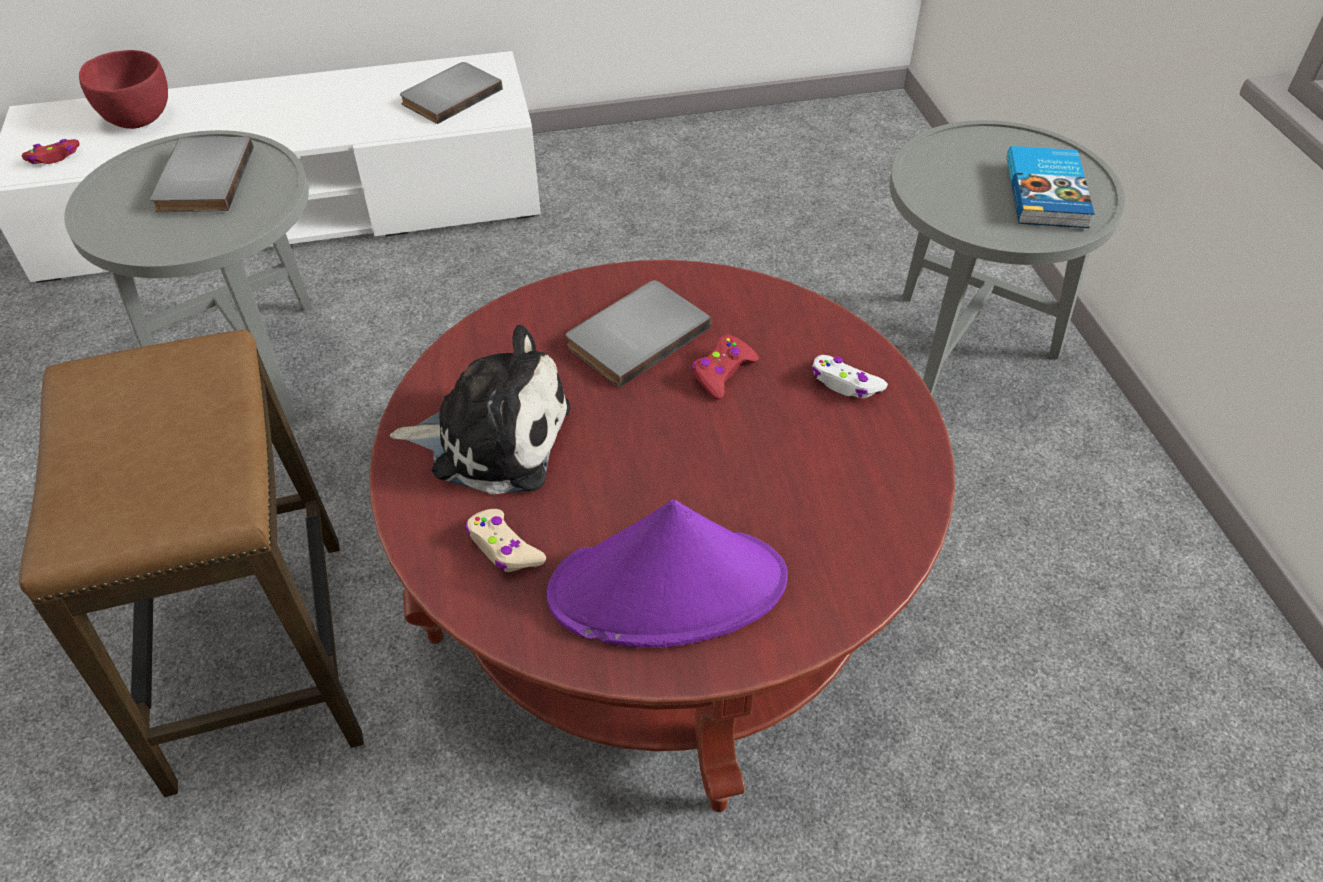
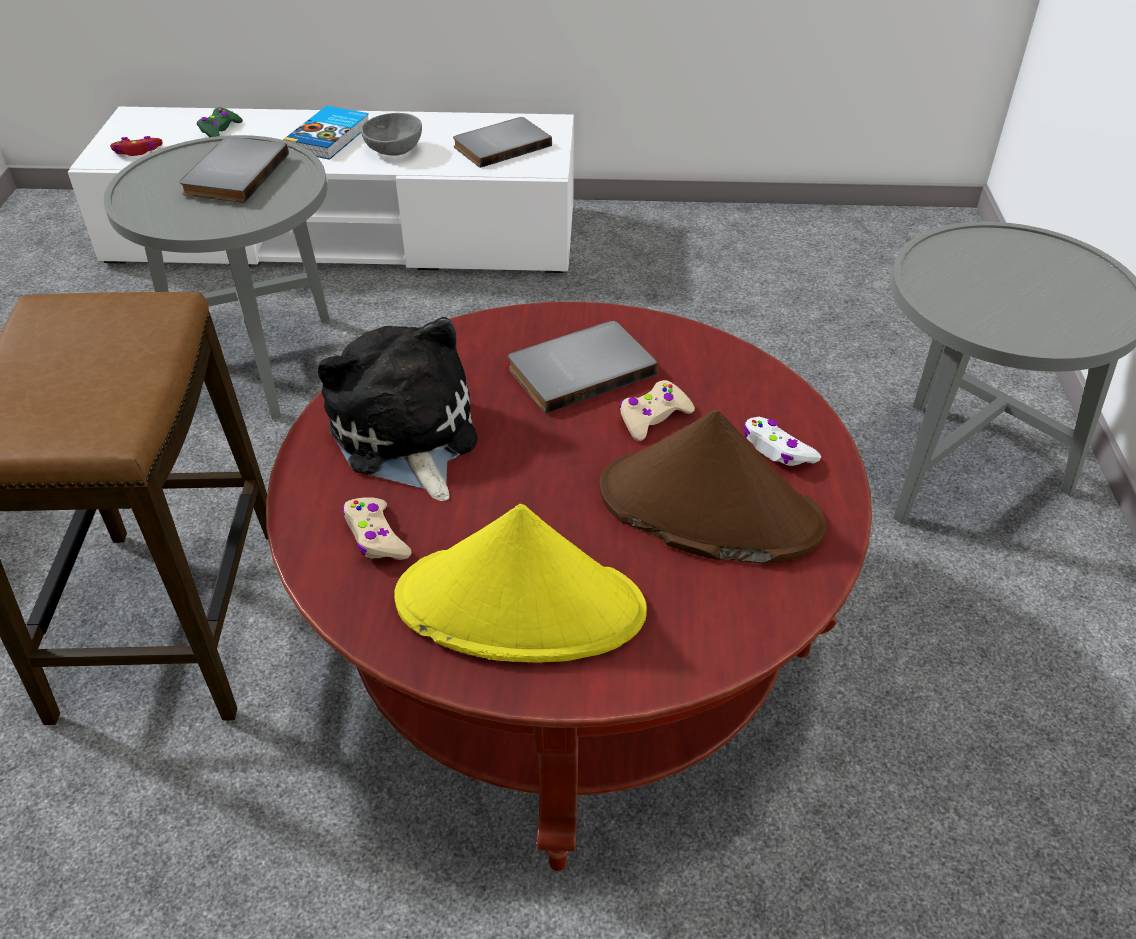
camera: 15 degrees right, 5 degrees down
(138, 118) = (219, 129): red bowl -> green game controller
(339, 117) = (393, 150): none -> grey bowl
(493, 438) = (405, 437): plush toy -> plush toy turned 135 degrees counterclockwise
(669, 587) = (521, 606): purple hat -> yellow hat
(722, 373) = (653, 417): red game controller -> beige game controller
(804, 455) = (708, 509): none -> brown hat
(1048, 192) = (1062, 300): book -> book (330, 137)

